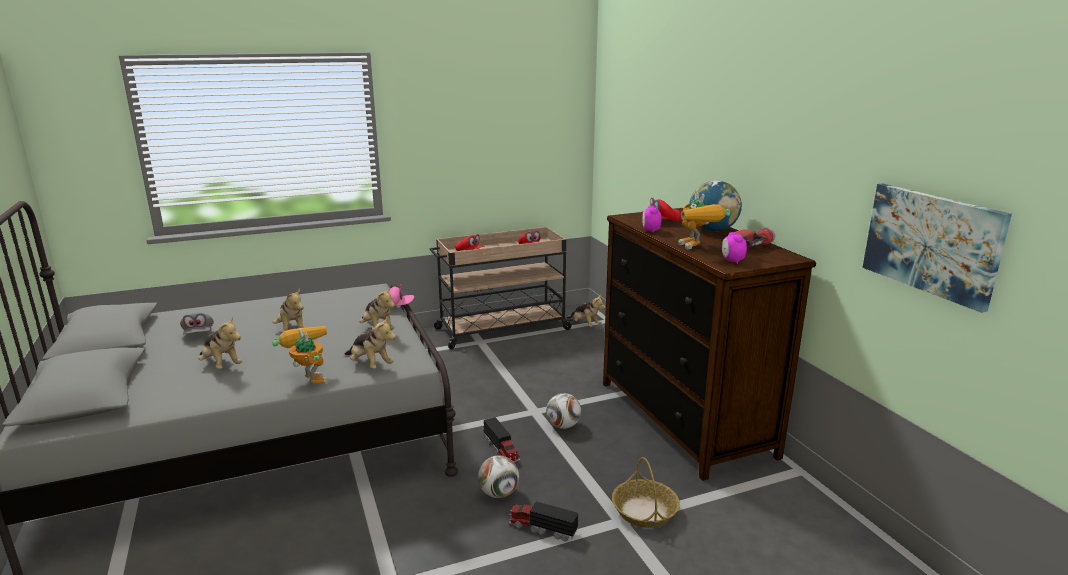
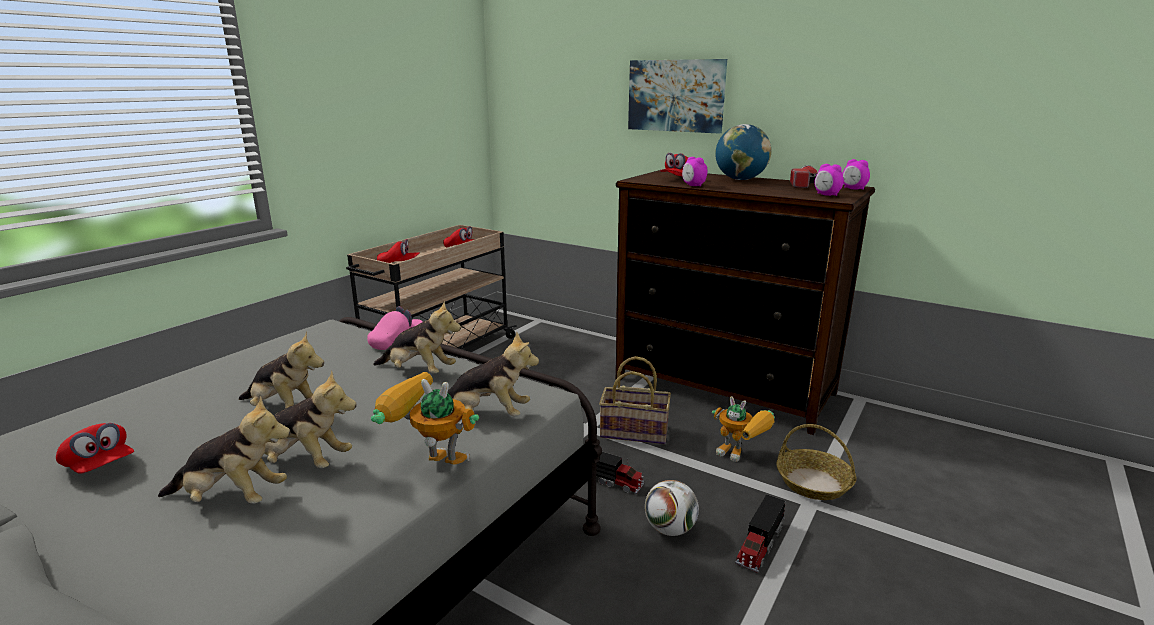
camera: 35 degrees left, 0 degrees up
(198, 334) = (99, 466): grey cap -> red cap
(542, 528) = (759, 544): toy truck -> toy truck turned 45 degrees counterclockwise
(563, 426) = (634, 431): football -> basket
(585, 325) = (522, 329): plush toy -> plush toy (303, 462)
(697, 248) = (771, 191): toy robot -> toy robot (741, 456)
(782, 259) = (853, 189): none -> alarm clock
(931, 243) = (1023, 141): picture -> picture (676, 96)

